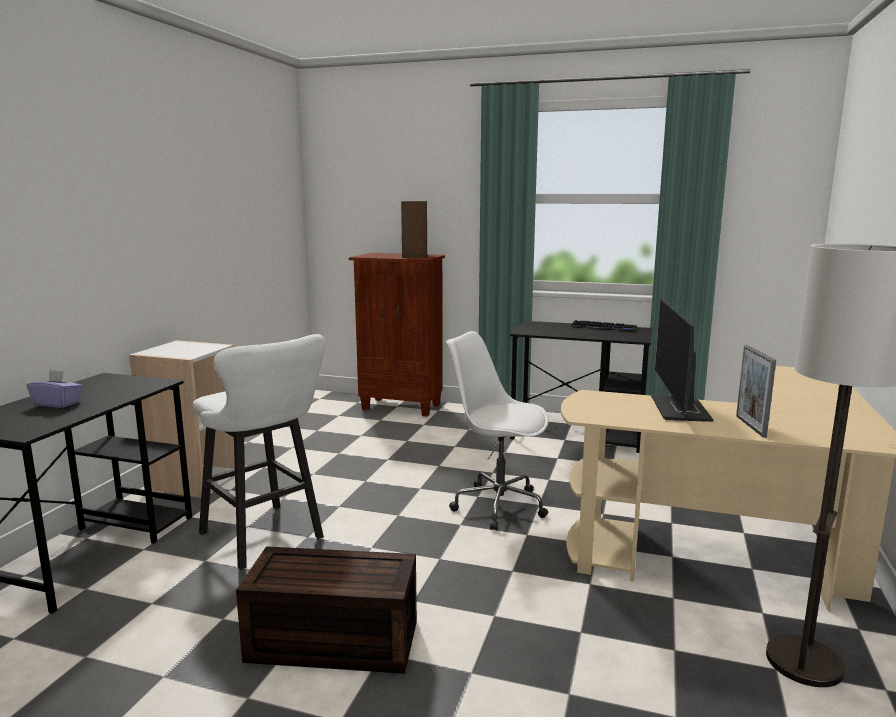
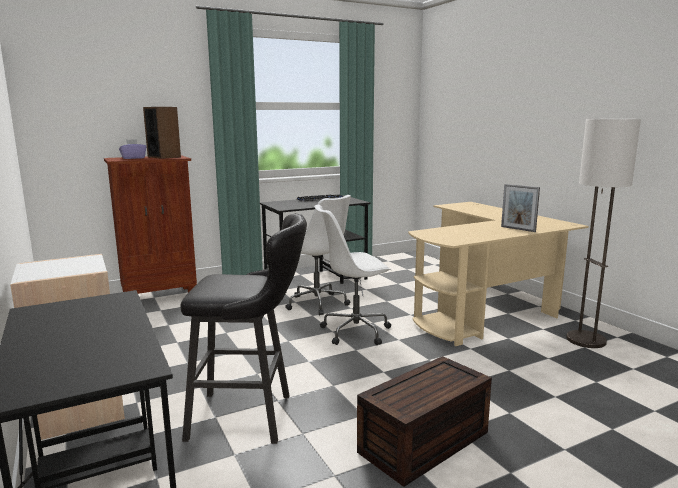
camera: 45 degrees left, 0 degrees up
(57, 403) = (72, 341): purple tissue box -> purple tissue box (133, 158)
(267, 540) = (254, 417): white stool -> black stool
(523, 462) = (318, 304): none -> white office chair
(681, 410) = (476, 229): monitor -> none

